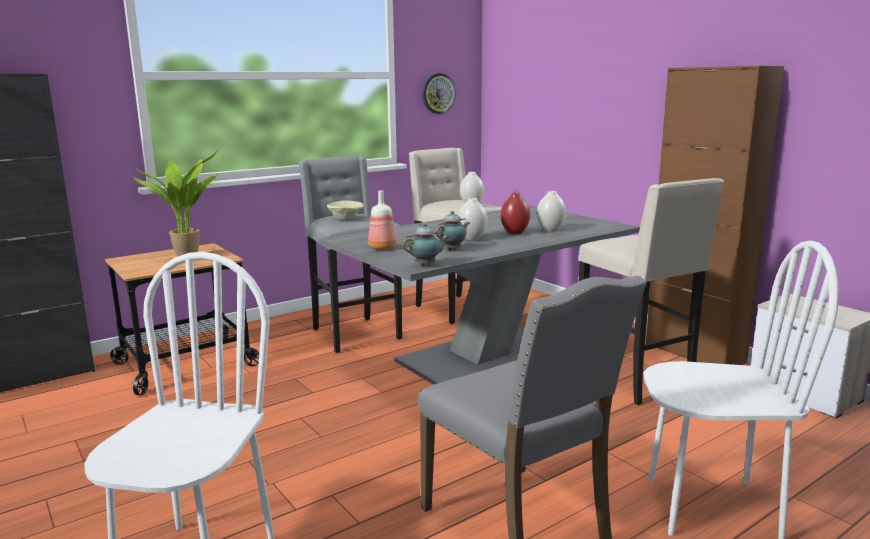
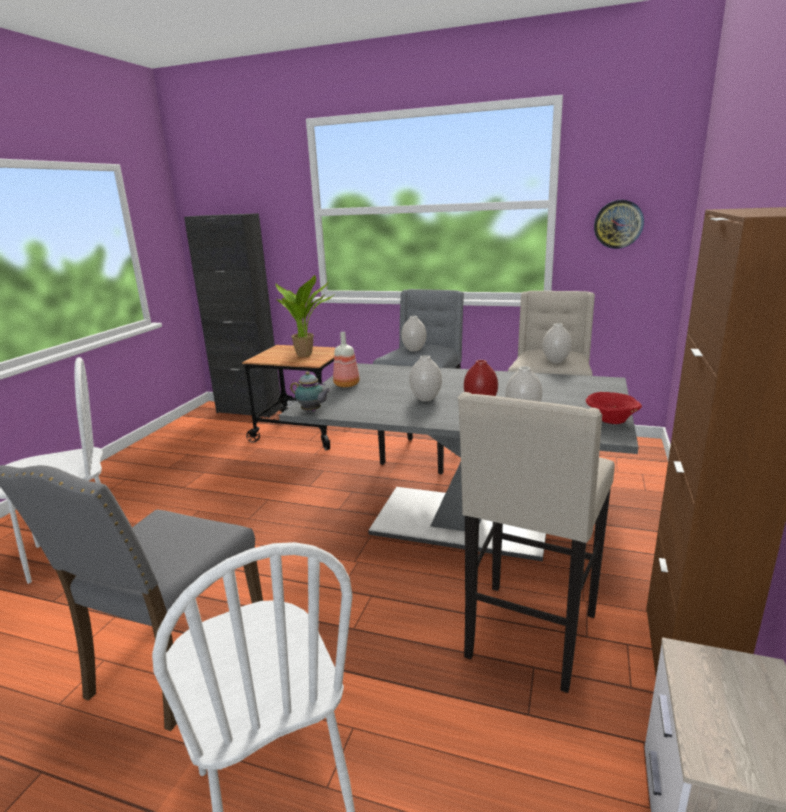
camera: 55 degrees right, 5 degrees up
(346, 219) = (414, 350): beige bowl -> white vase
(453, 249) = (376, 404): teapot -> none
(595, 221) = (612, 420): none -> red bowl

